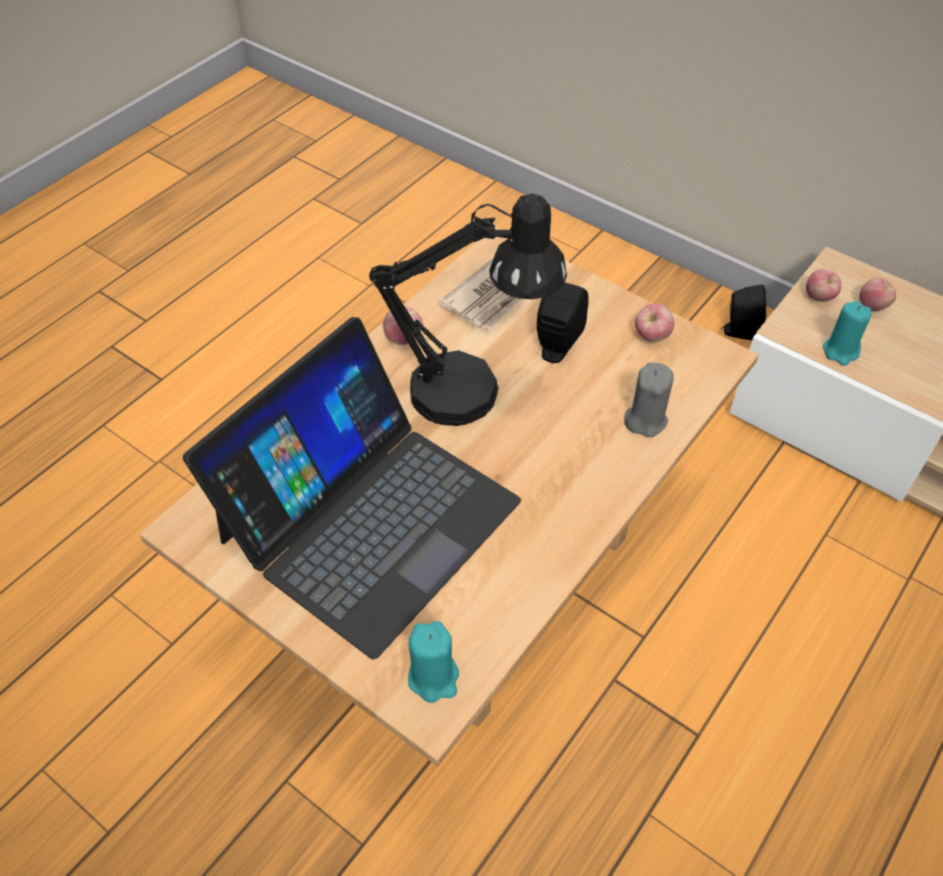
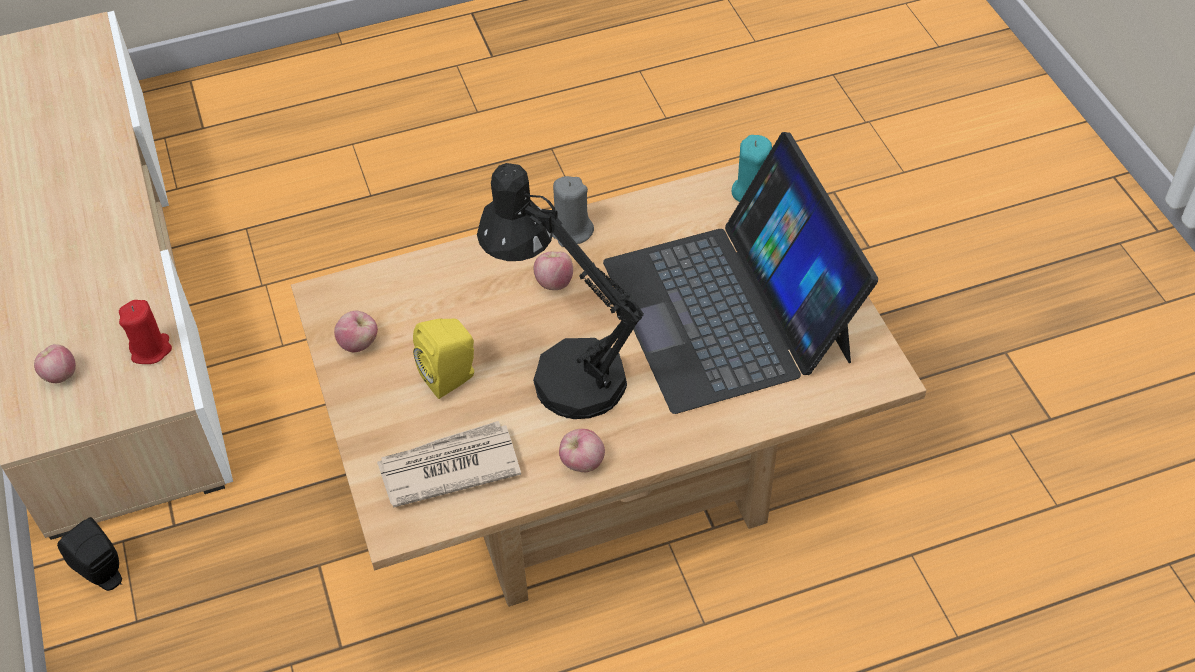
camera: 145 degrees left, 0 degrees up
(369, 518) = (728, 310): laptop -> laptop turned 90 degrees counterclockwise
(556, 348) = (452, 377): black speaker -> yellow speaker
(645, 420) = (445, 277): grey candle -> grey candle (571, 231)
(819, 297) = (92, 411): apple -> apple (554, 282)
(840, 351) = (151, 349): turquoise candle -> red candle

